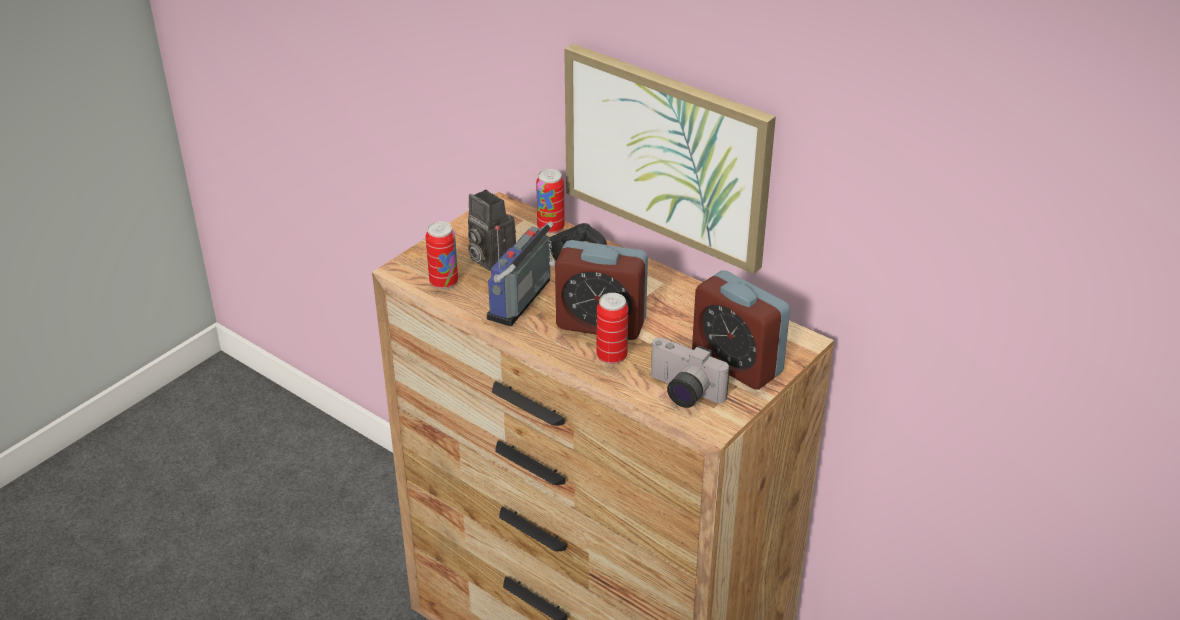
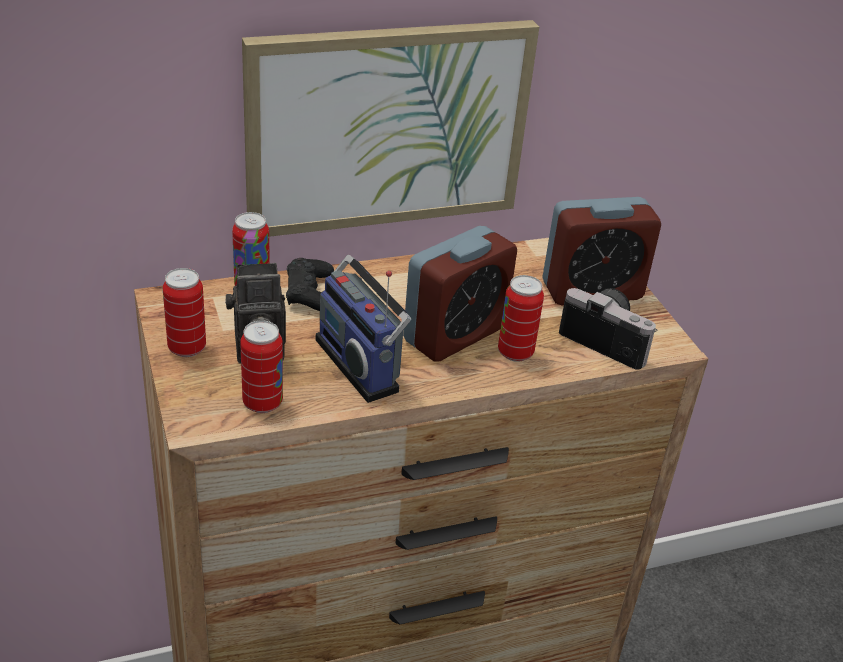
camera: 60 degrees left, 0 degrees up
(463, 235) = (187, 348): none -> can
(682, 392) = (608, 339): camera -> camera turned 120 degrees counterclockwise

